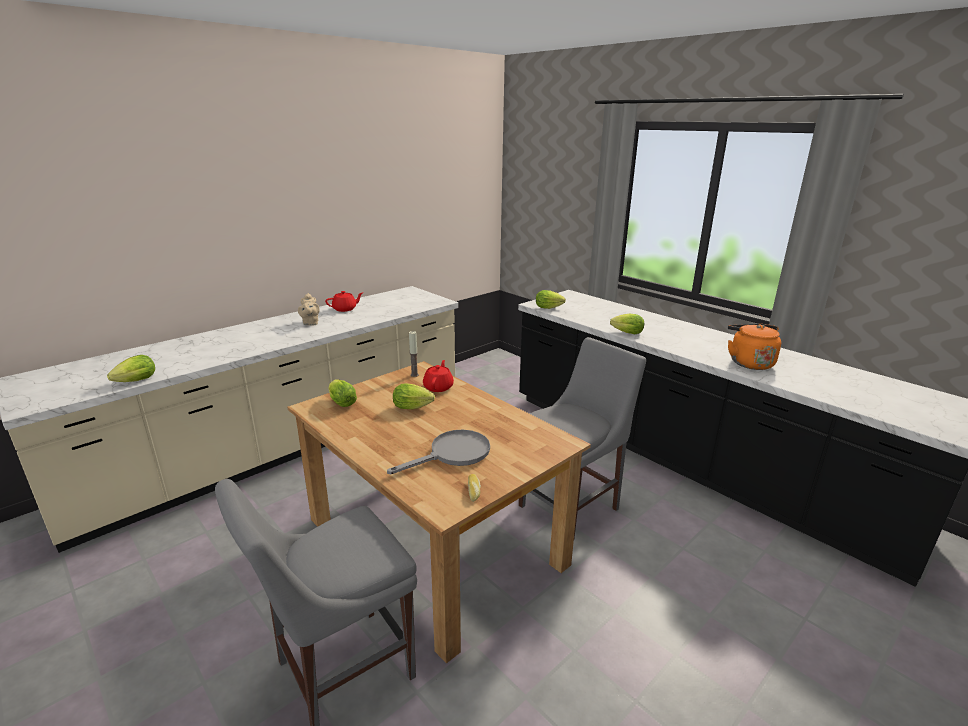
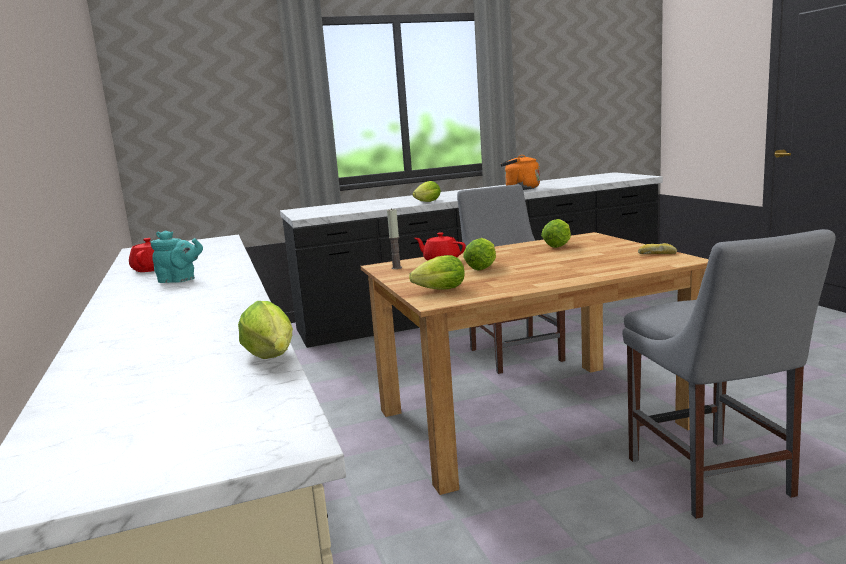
camera: 65 degrees left, 10 degrees down
(310, 323) = (179, 280): beige teapot -> turquoise teapot
(453, 454) = (592, 258): grey frying pan -> none
(550, 308) = (325, 213): lettuce -> lettuce (558, 245)

